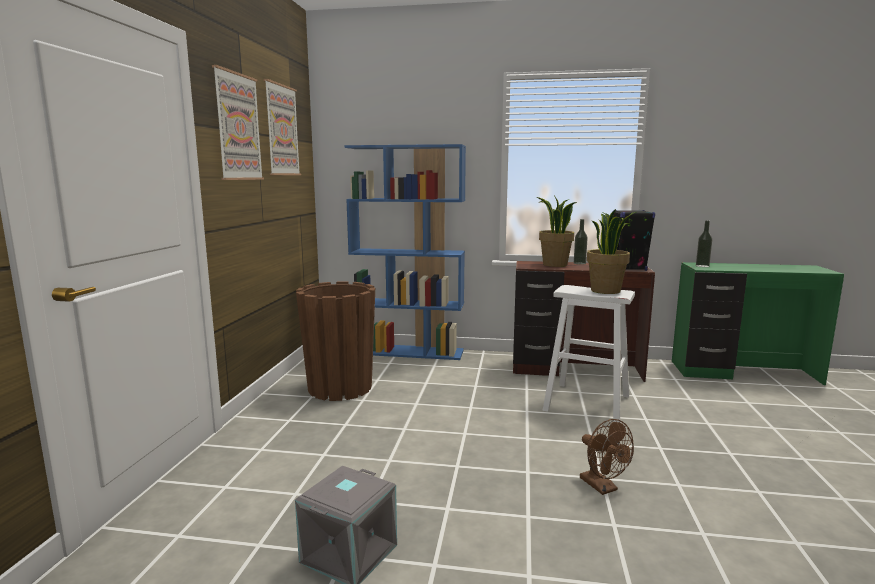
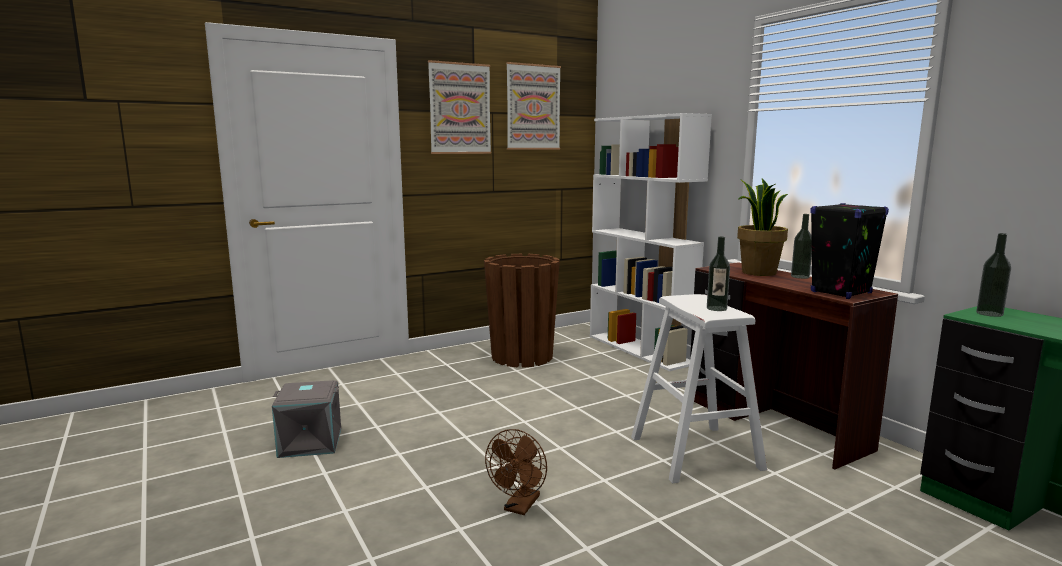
camera: 50 degrees right, 0 degrees up
(409, 352) = (640, 349): blue bookcase -> white bookcase
(606, 291) = (716, 308): potted plant -> bottle

